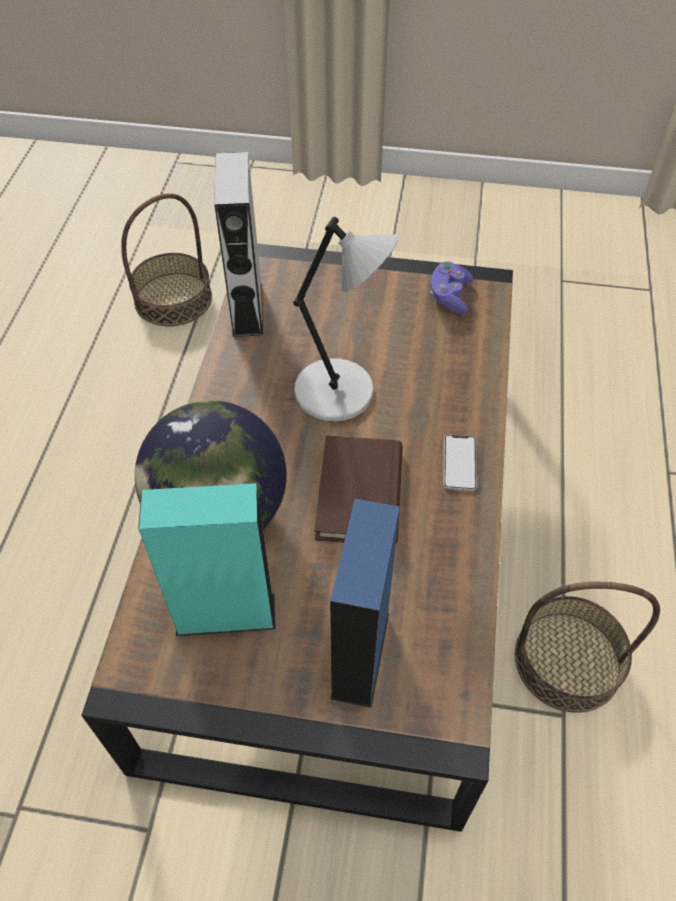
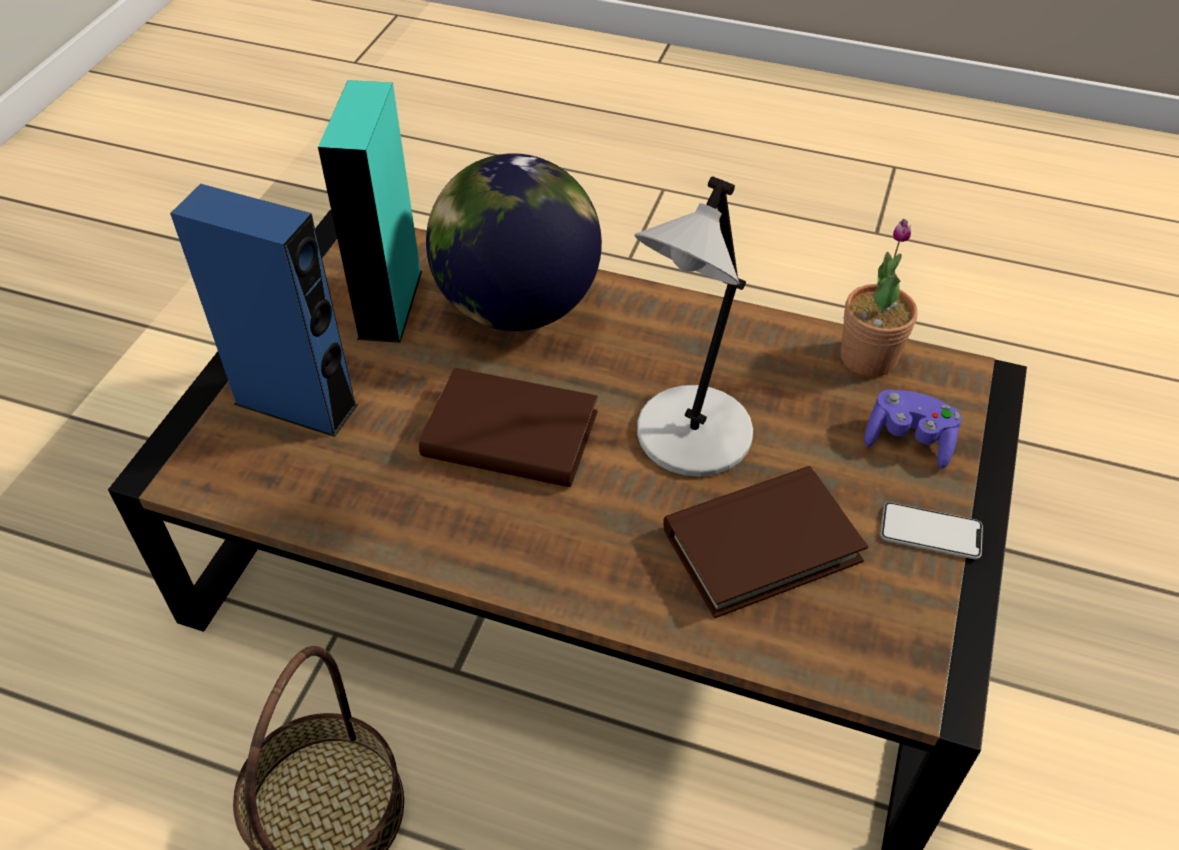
camera: 100 degrees right, 5 degrees down
(173, 299) = (1055, 415): basket -> none
(247, 309) = (868, 357): grey speaker -> potted plant
(417, 352) = (761, 545): none -> brown book
(449, 296) = (897, 619): purple game controller -> purple game controller (909, 440)
(459, 463) = (531, 554): phone -> phone (930, 532)

